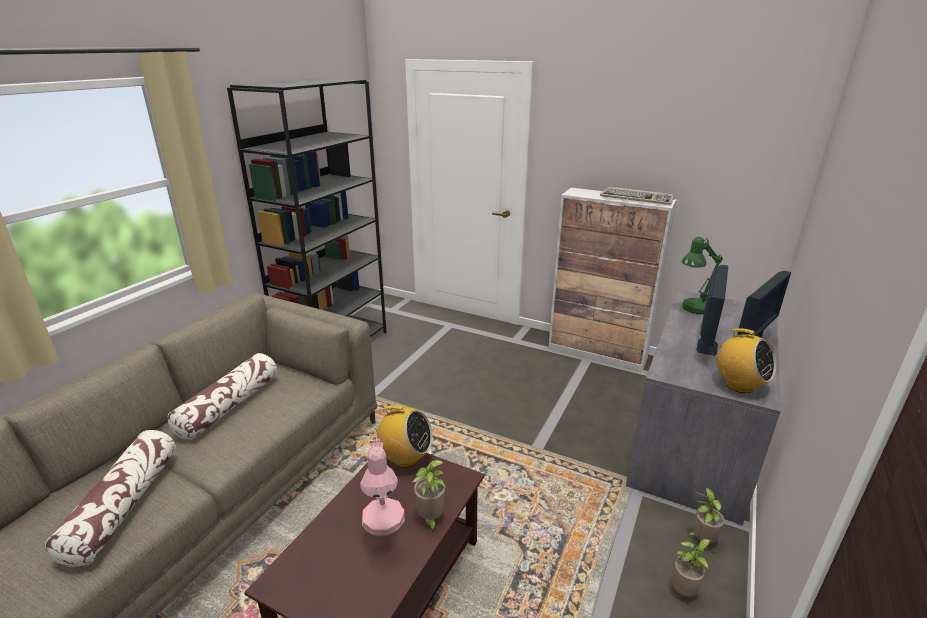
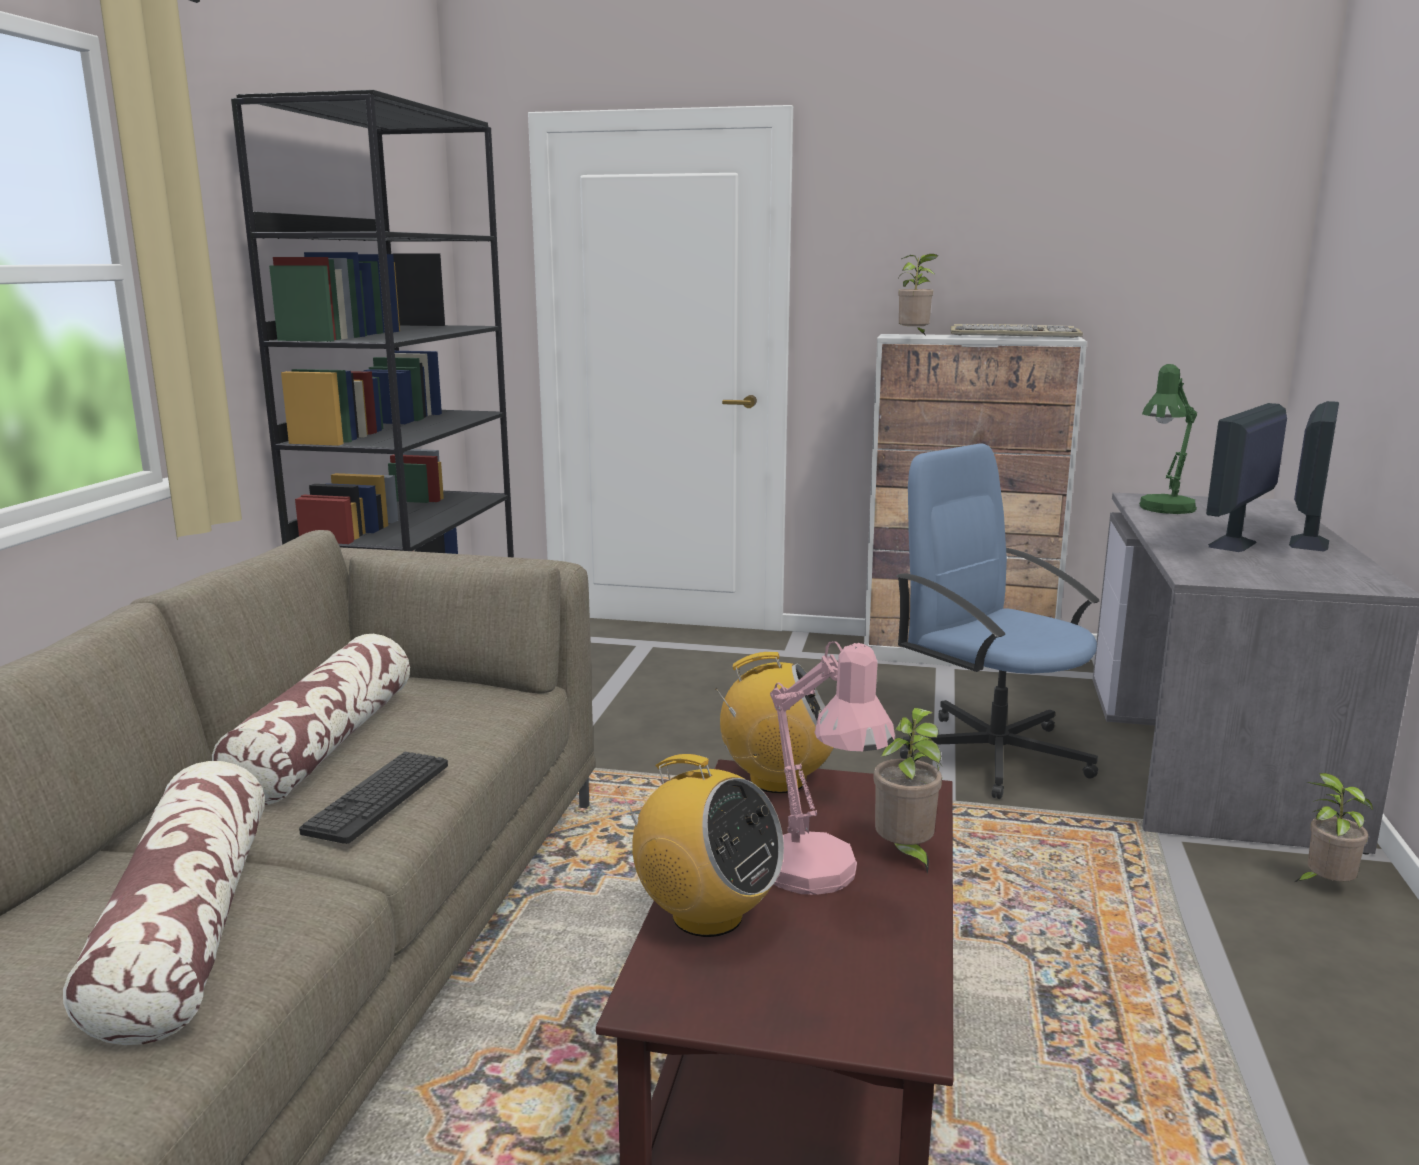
camera: 15 degrees left, 10 degrees down
(230, 444) = (378, 797): none -> keyboard
(578, 421) = (993, 753): none -> blue office chair
(684, 591) = (1351, 962): potted plant -> potted plant (915, 337)
(707, 346) = (1232, 544): monitor -> monitor turned 150 degrees counterclockwise
(739, 385) = (1331, 579): radio -> radio (706, 916)

